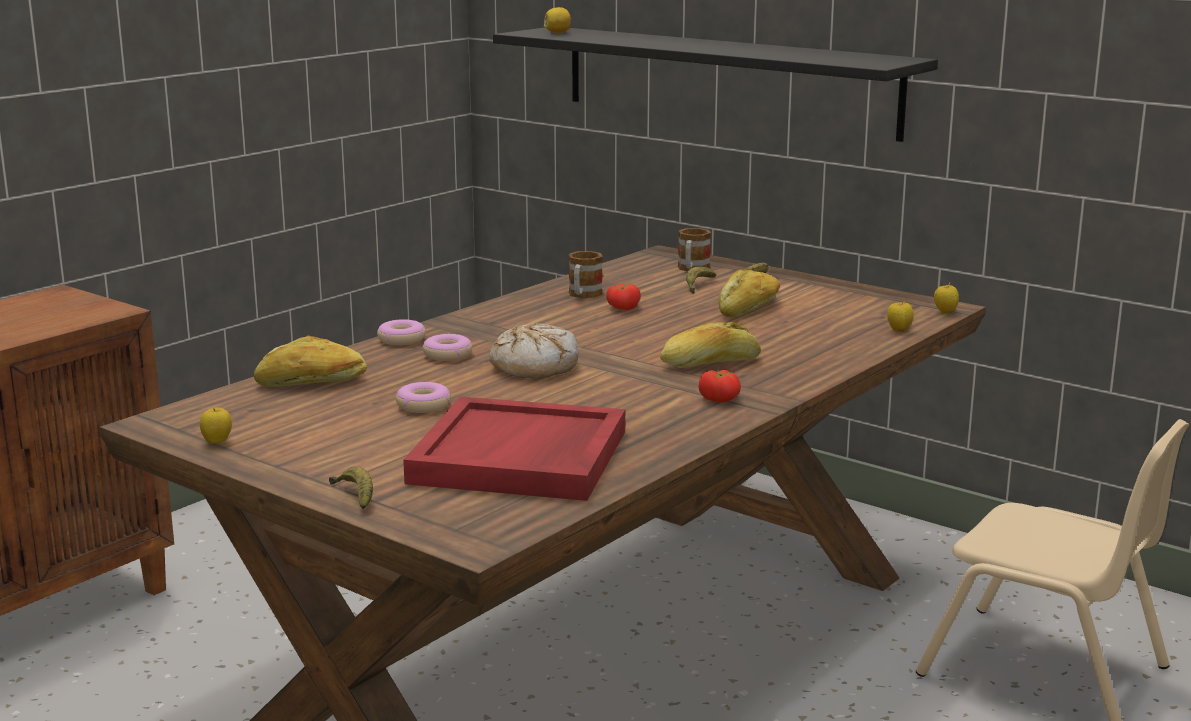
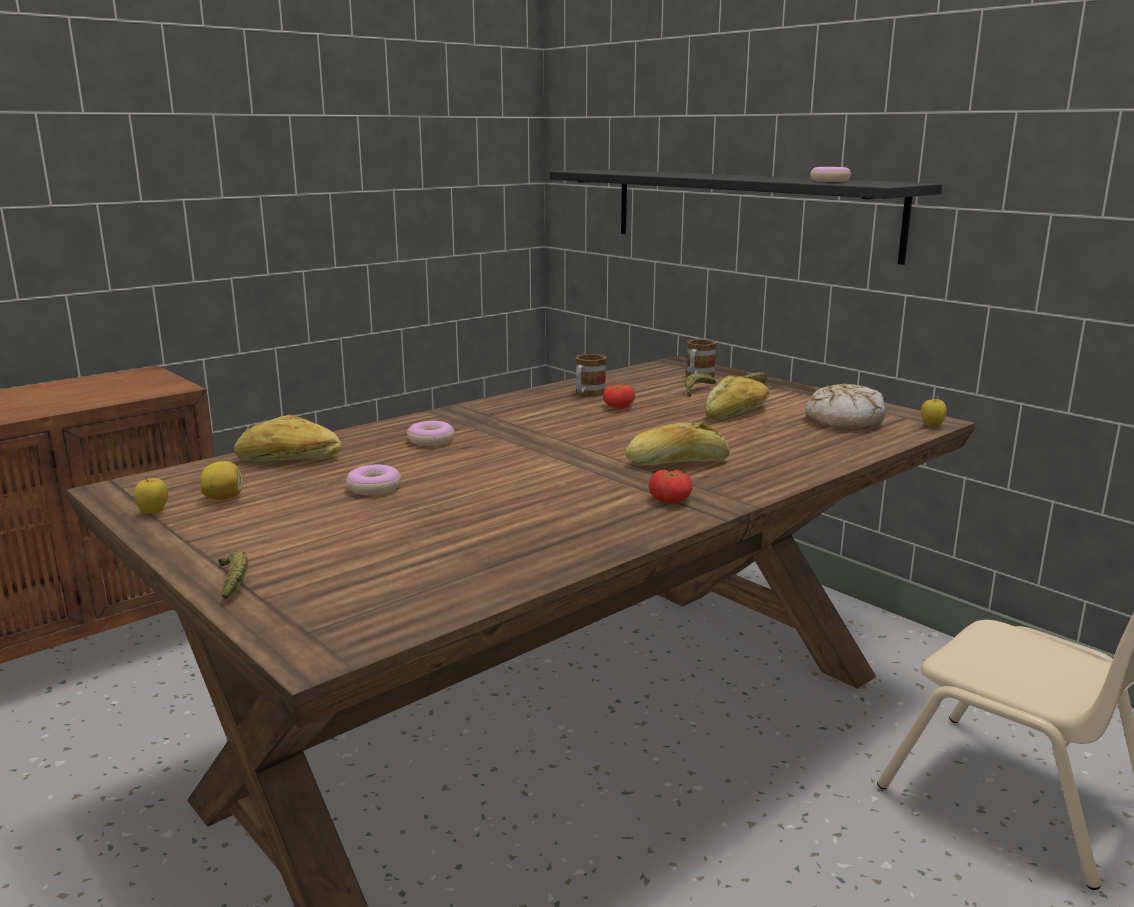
camera: 10 degrees right, 0 degrees up
(401, 340) = (399, 424): donut -> donut (829, 181)
(521, 457) = (432, 550): red tray -> none
(535, 366) = (505, 456): bread -> bread (844, 420)
(557, 33) = (605, 171): lemon -> lemon (223, 498)
(899, 330) = (880, 441): apple -> none

